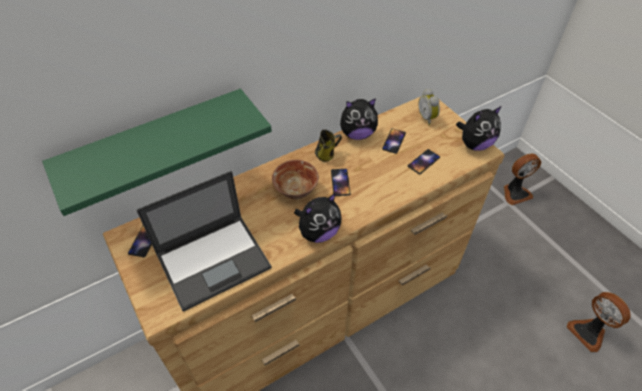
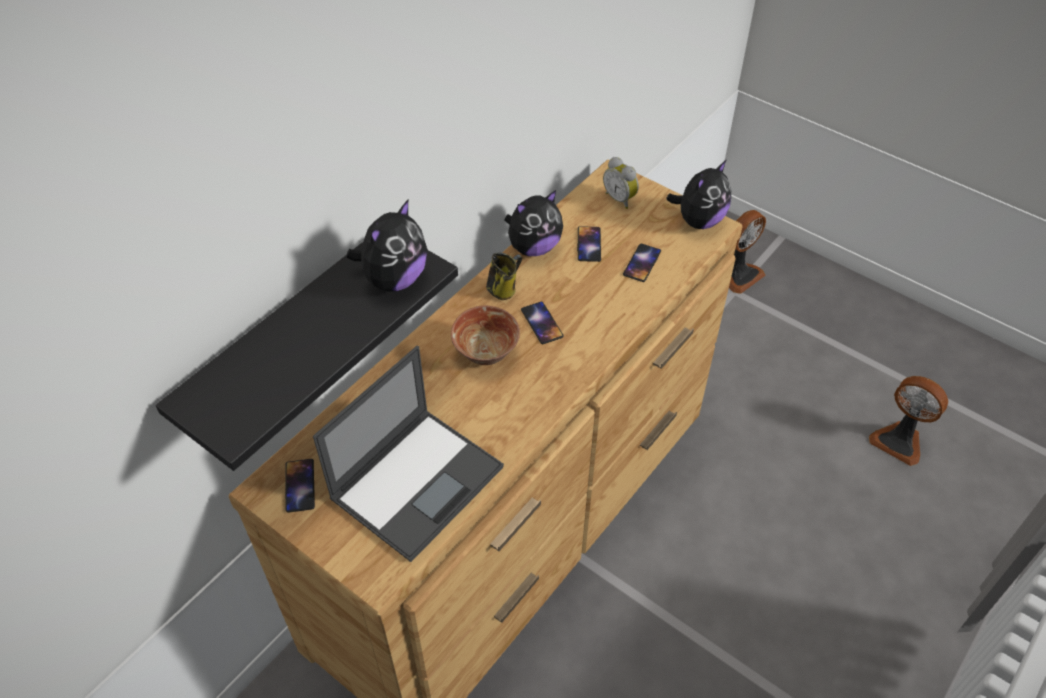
camera: 20 degrees left, 0 degrees up
(156, 146) = (287, 340): green shelf -> black shelf
(318, 232) = (544, 400): plush toy -> plush toy (394, 279)

